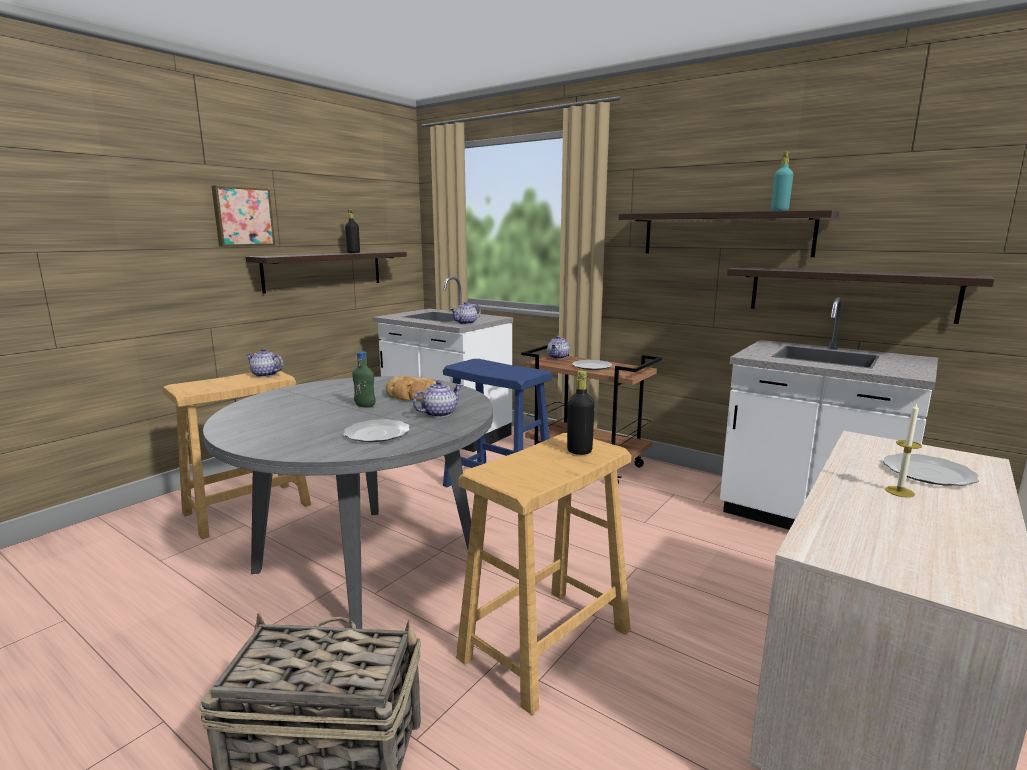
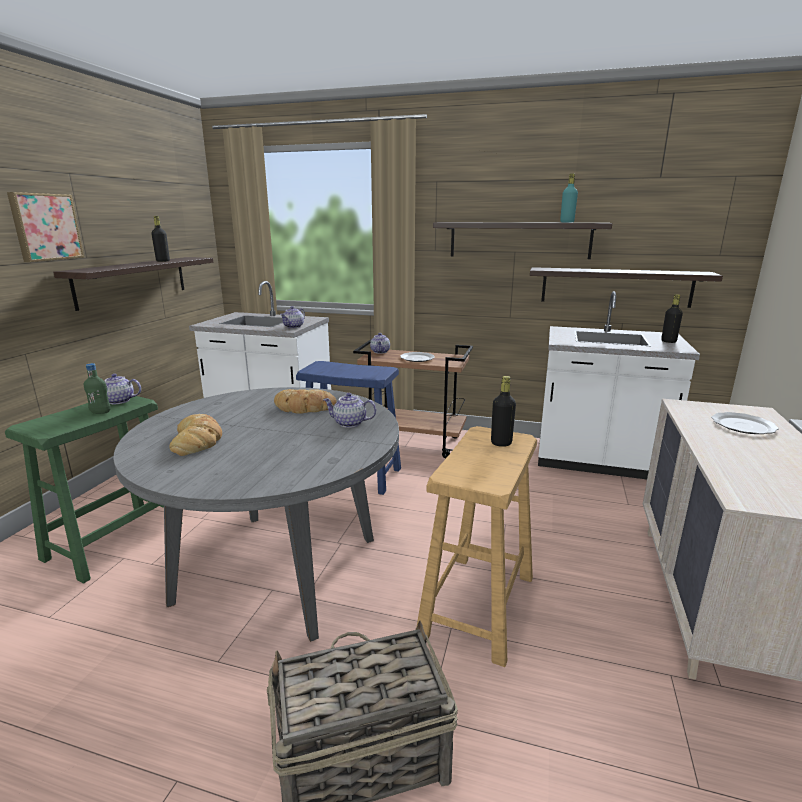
camera: 20 degrees left, 5 degrees up
(248, 509) = (115, 540): beige stool -> green stool
(290, 411) = (198, 440): none -> bread
(365, 406) = (270, 424): green bottle -> green bottle (100, 412)
(377, 433) = (314, 452): plate -> none
(439, 414) = (349, 423): teapot -> teapot turned 105 degrees counterclockwise
(899, 492) = (742, 443): candle -> none
(907, 365) = (668, 341): none -> black bottle

